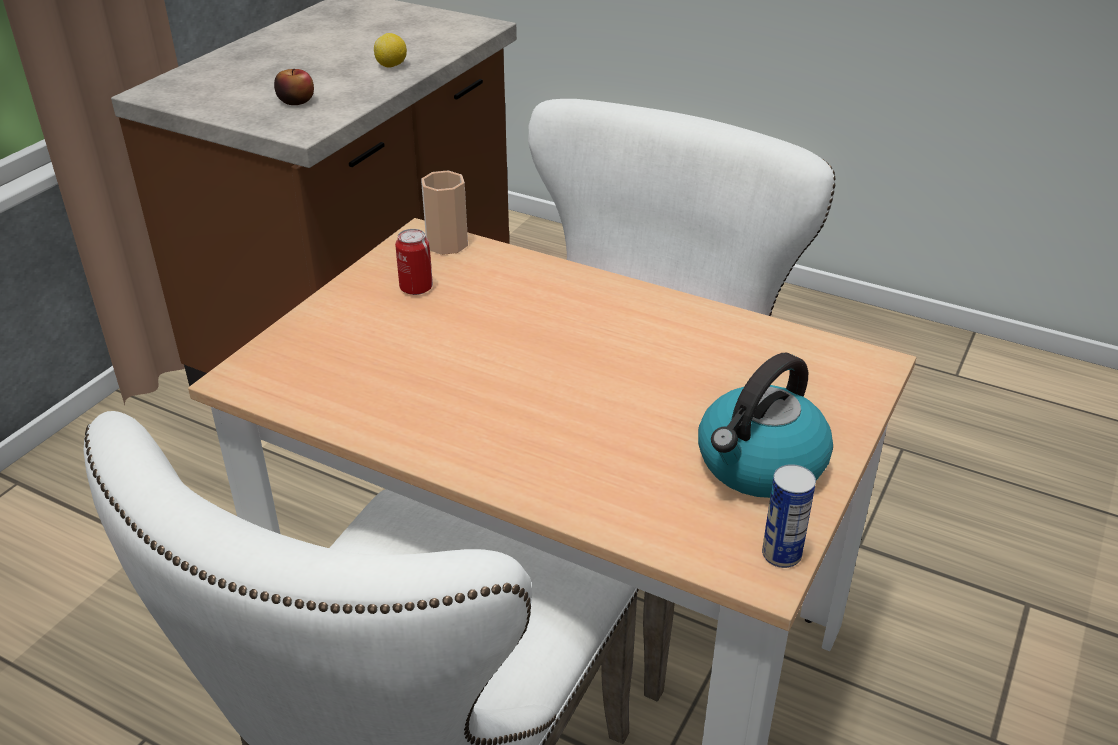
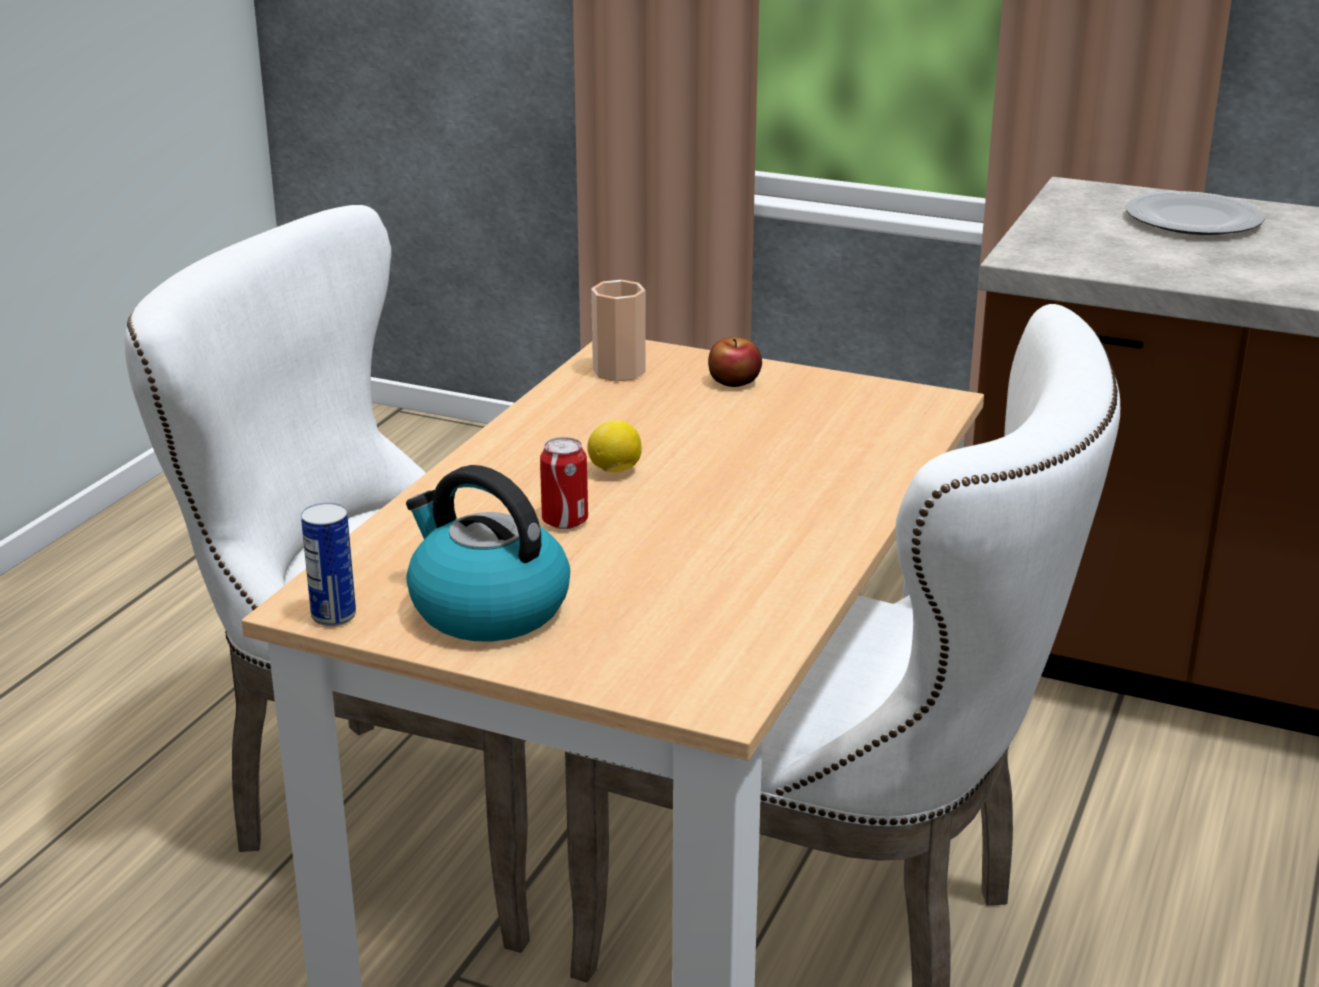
camera: 85 degrees right, 10 degrees down
(257, 68) = (1191, 220): none -> plate
(296, 101) = (1107, 246): apple -> apple (734, 381)
(392, 66) = (1269, 279): lemon -> lemon (615, 471)
(416, 288) = (811, 407): can -> can (565, 521)
(447, 244) = (922, 415): cup -> cup (619, 371)

